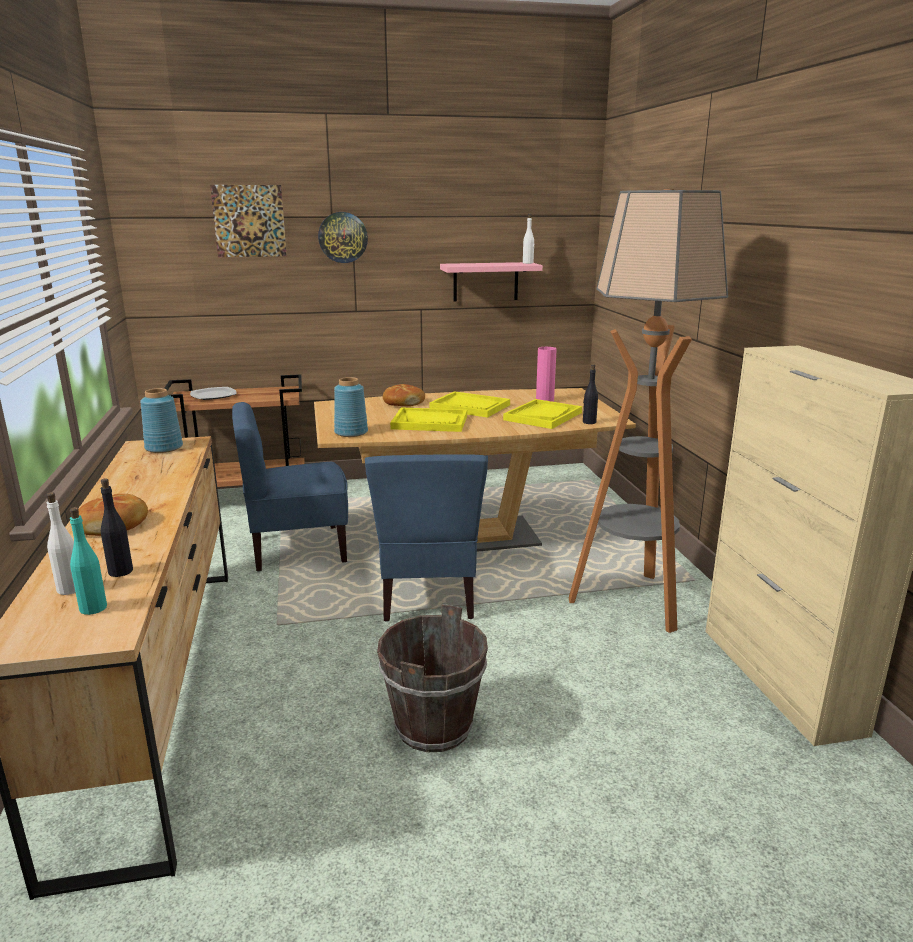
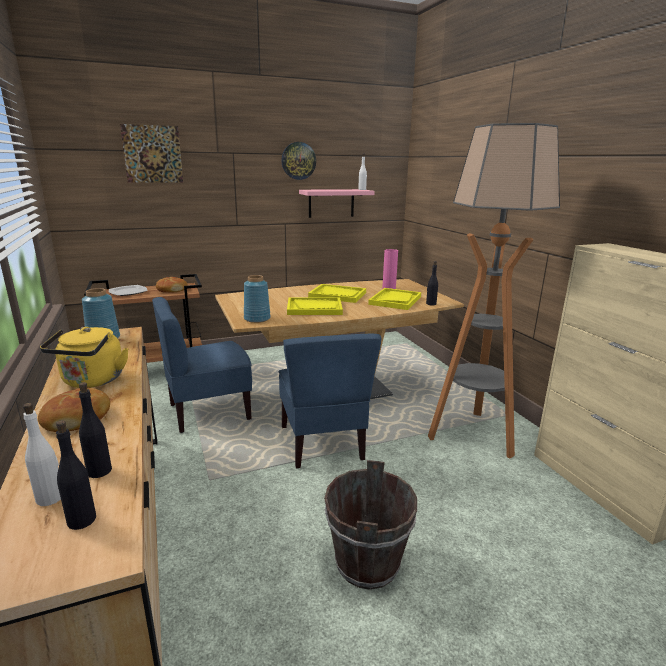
camera: 10 degrees left, 0 degrees up
(93, 608) = (82, 520): turquoise bottle -> black bottle
(138, 491) = (92, 381): none -> yellow kettle
(343, 237) = (226, 168): wall clock -> wall clock (298, 161)
(403, 402) = (285, 293): bread -> bread (171, 290)

